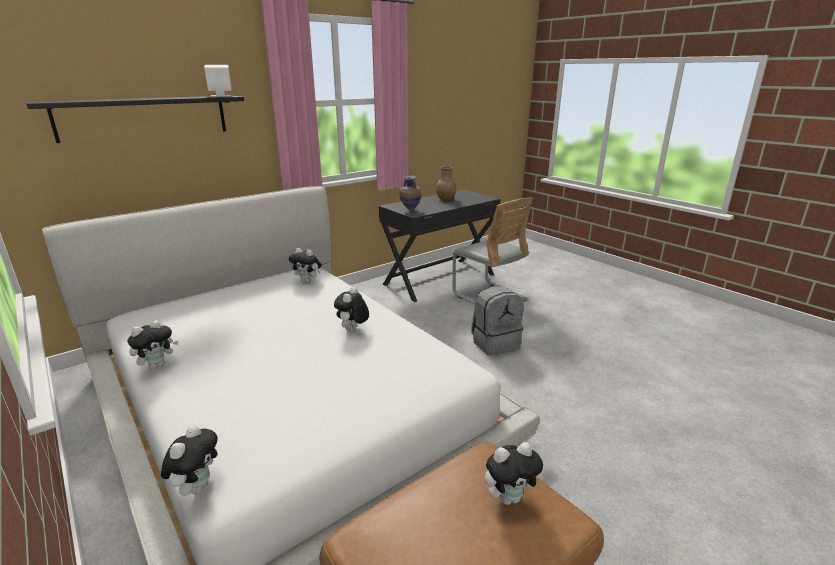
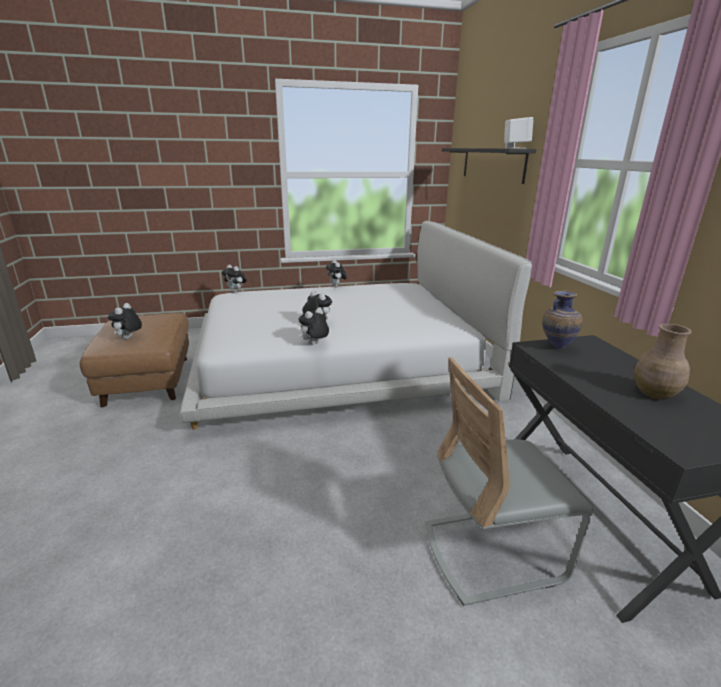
camera: 115 degrees right, 0 degrees up
(307, 281) = (426, 322): plush toy -> plush toy (314, 344)
(495, 343) = (344, 489): grey backpack -> none

